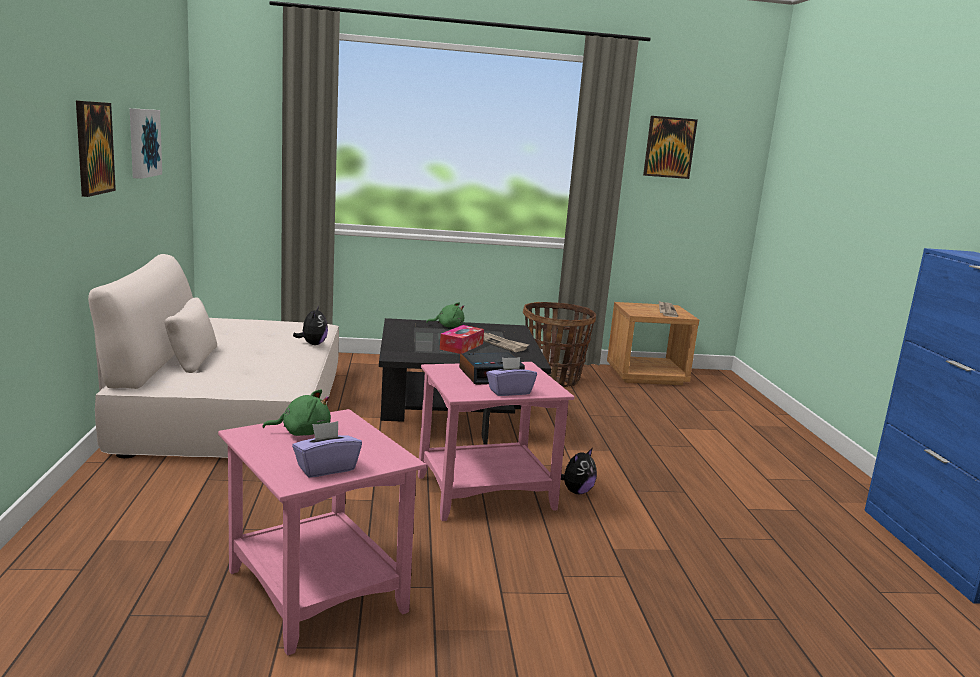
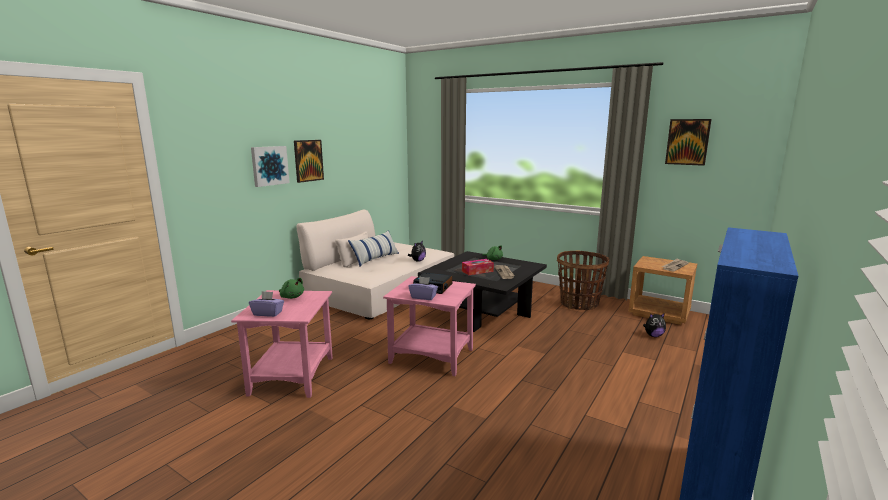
camera: 40 degrees right, 0 degrees up
(142, 142) = (354, 156): picture -> picture (269, 165)
(230, 350) = (375, 259): none -> pillow
(576, 491) = (483, 370): plush toy -> plush toy (653, 335)

